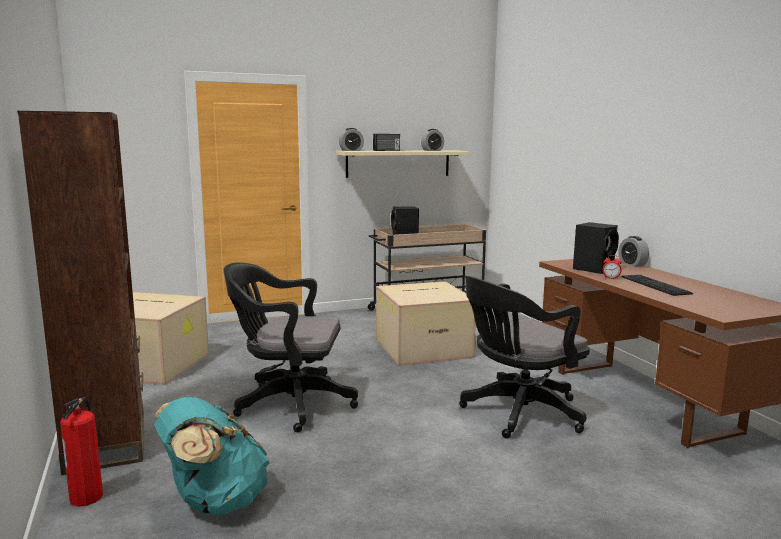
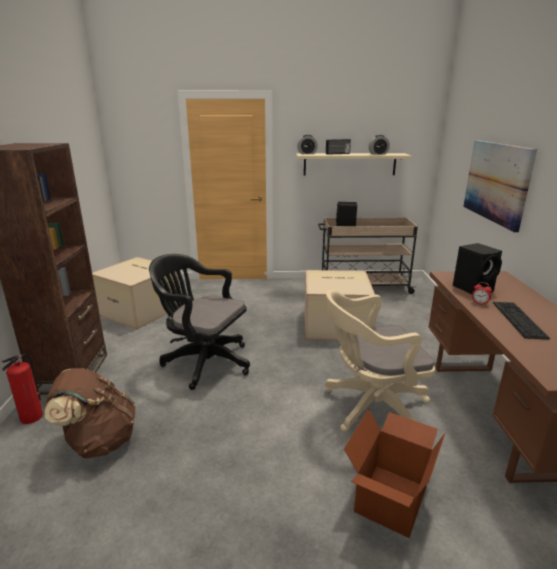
camera: 20 degrees right, 10 degrees up
(214, 502) = (99, 441): turquoise backpack -> brown backpack
(518, 413) = (370, 407): black office chair -> beige office chair
(578, 168) = (496, 182): none -> picture
(592, 481) = (389, 498): none -> cardboard box
(632, 264) = (520, 285): alarm clock -> none

